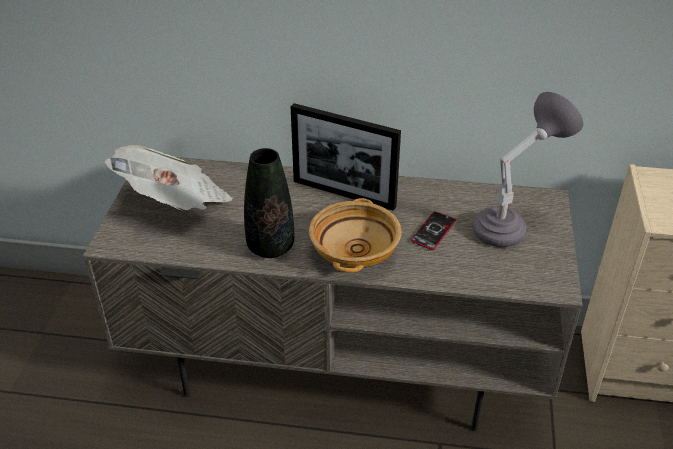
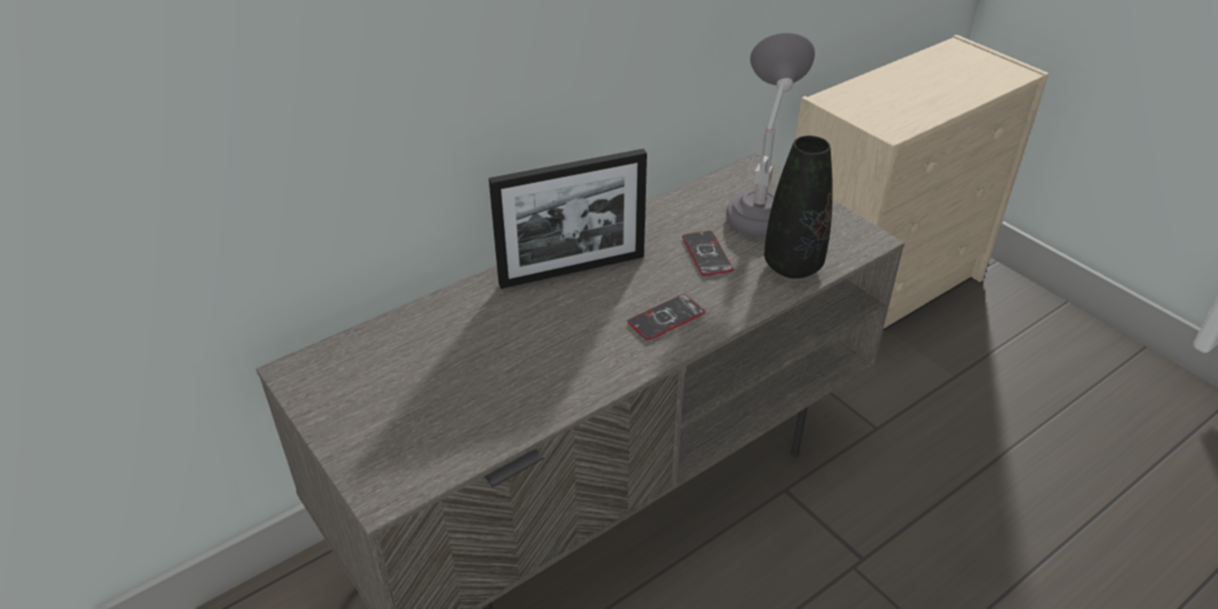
camera: 45 degrees left, 0 degrees up
(175, 202) = (395, 394): newspaper -> none
(270, 247) = (580, 369): black vase -> black vase (792, 266)
(354, 251) = (666, 318): beige bowl -> phone

